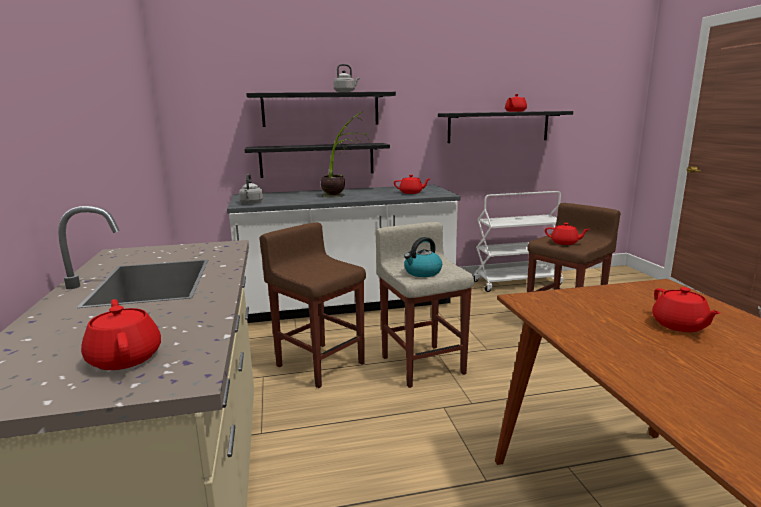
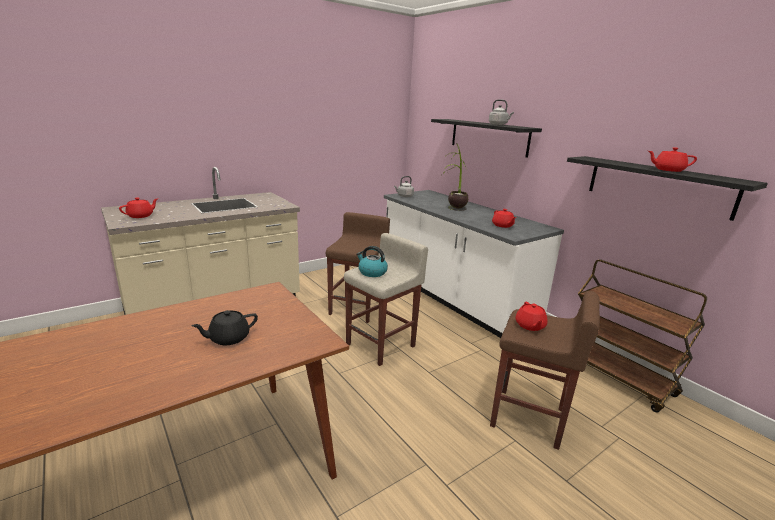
camera: 65 degrees right, 5 degrees up
(317, 160) = (479, 178): black shelf -> none
(517, 282) = (617, 377): white cart -> brown cart
(679, 326) = (228, 338): red teapot -> black teapot

